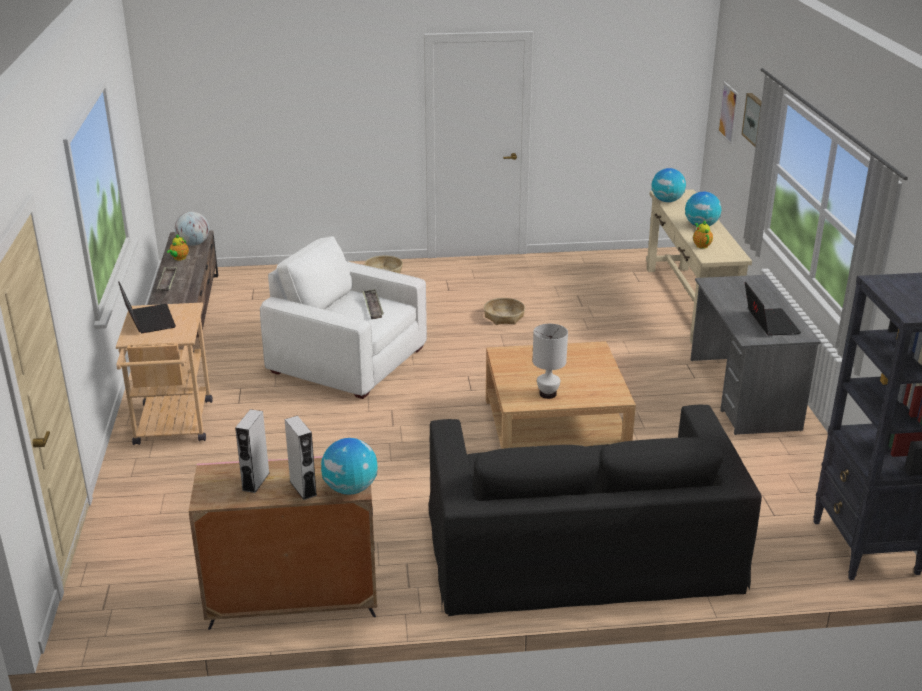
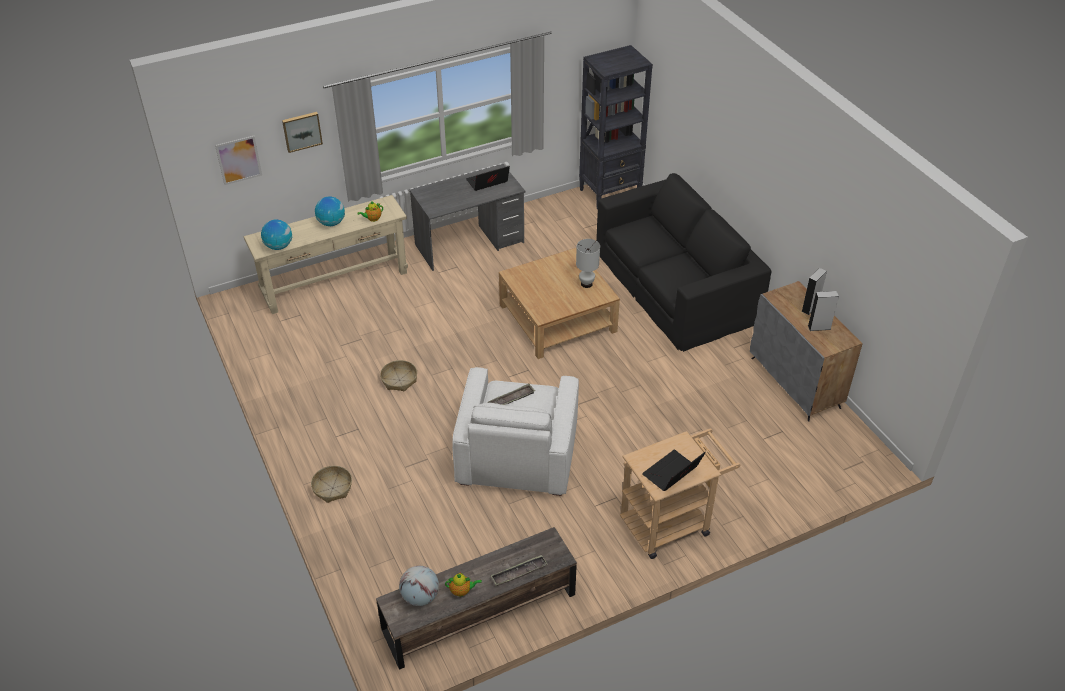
camera: 110 degrees left, 15 degrees up
(292, 600) = (795, 383): pink cabinet -> grey cabinet
(350, 489) = (796, 290): globe -> none

